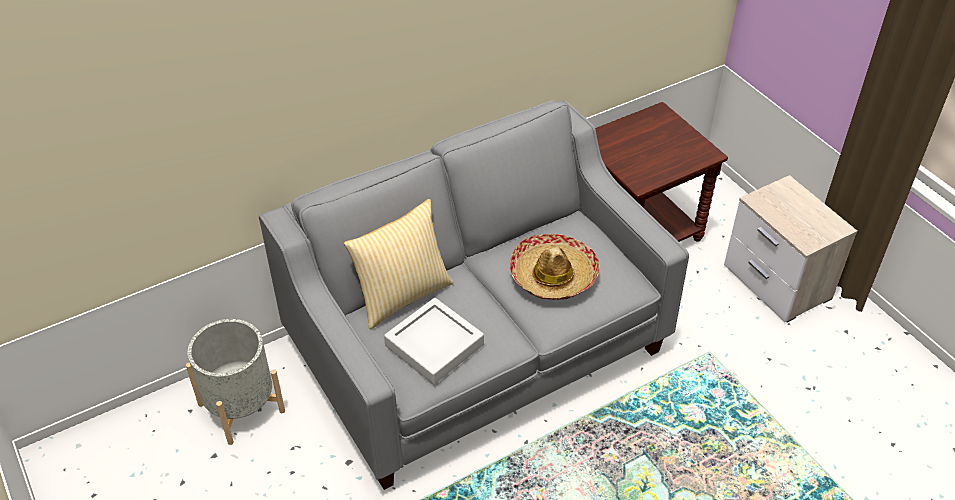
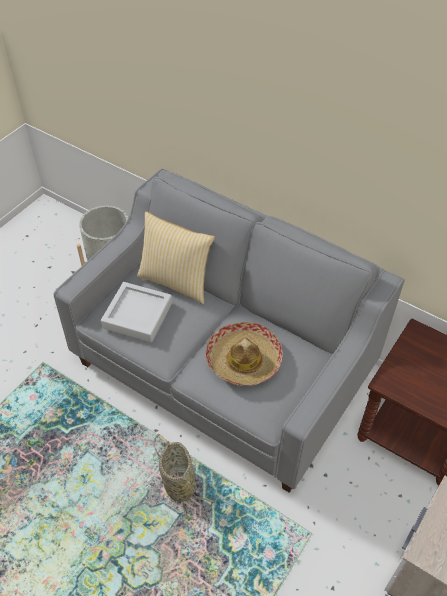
camera: 65 degrees right, 5 degrees up
(606, 443) = (178, 483): none -> basket

